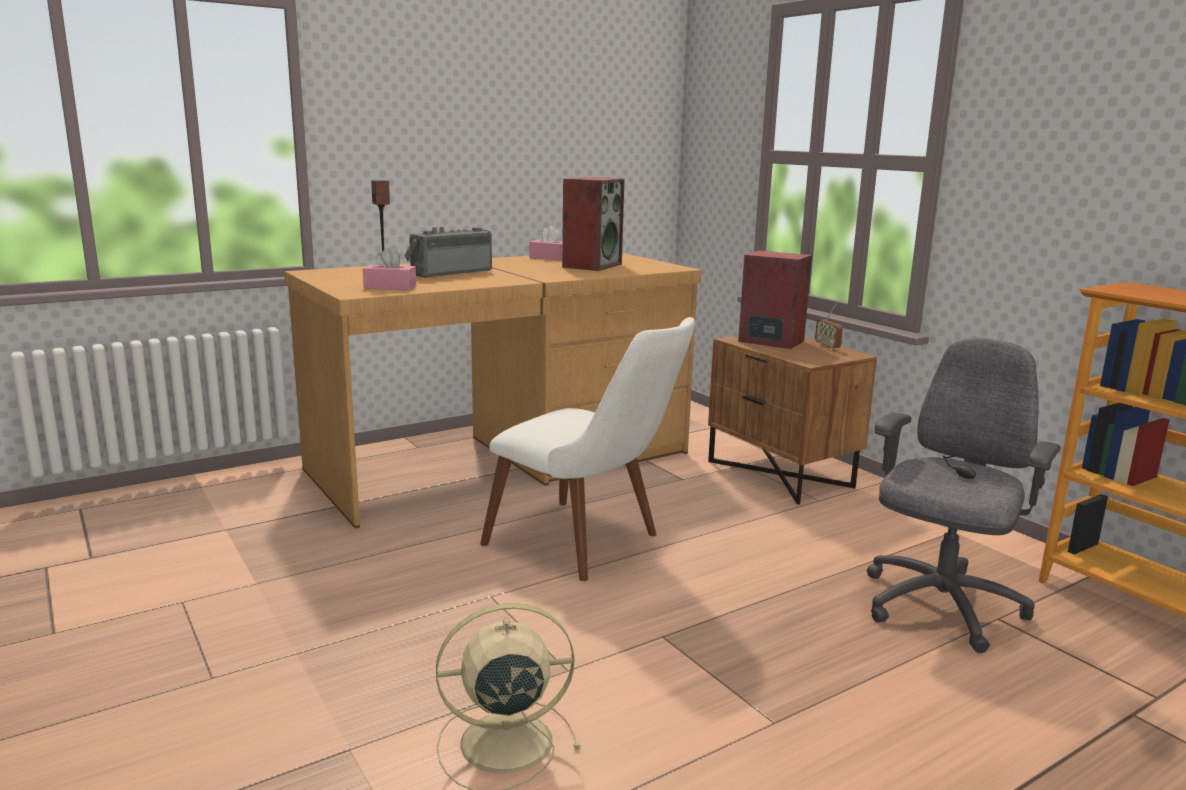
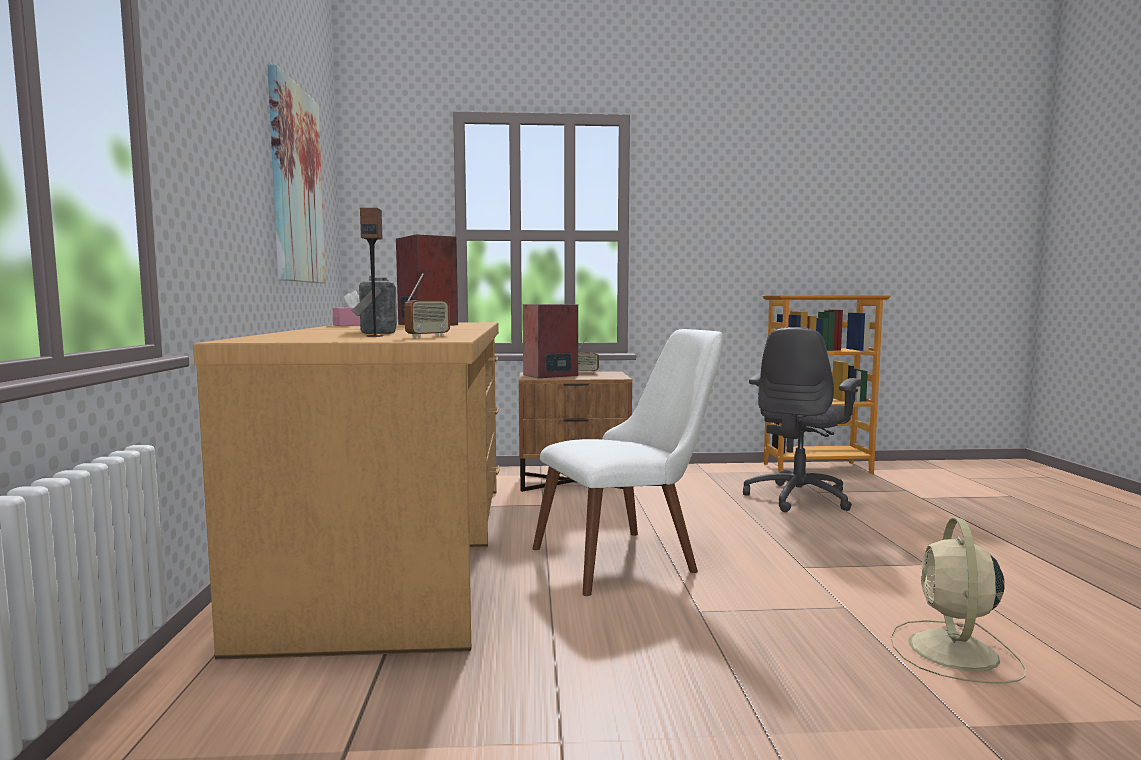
camera: 60 degrees left, 10 degrees down
(390, 287) = (427, 336): pink tissue box -> radio
(560, 120) = (296, 185): none -> picture
(939, 607) = (799, 498): grey office chair -> grey office chair turned 120 degrees counterclockwise

